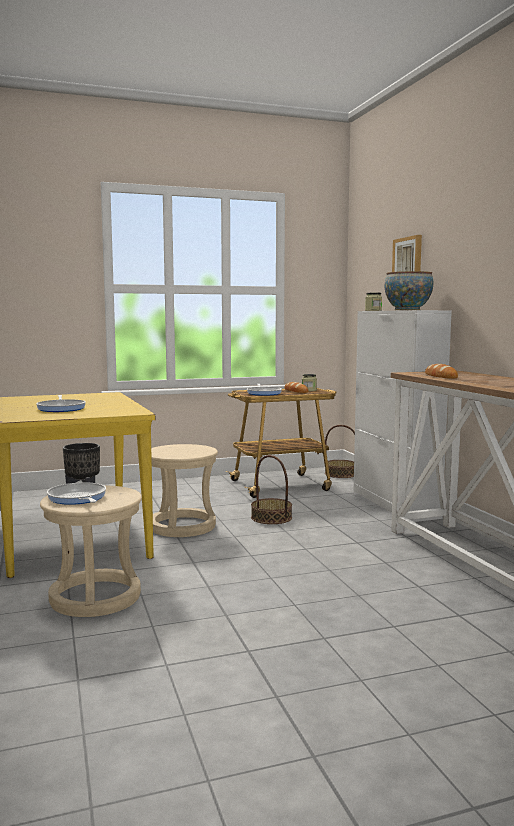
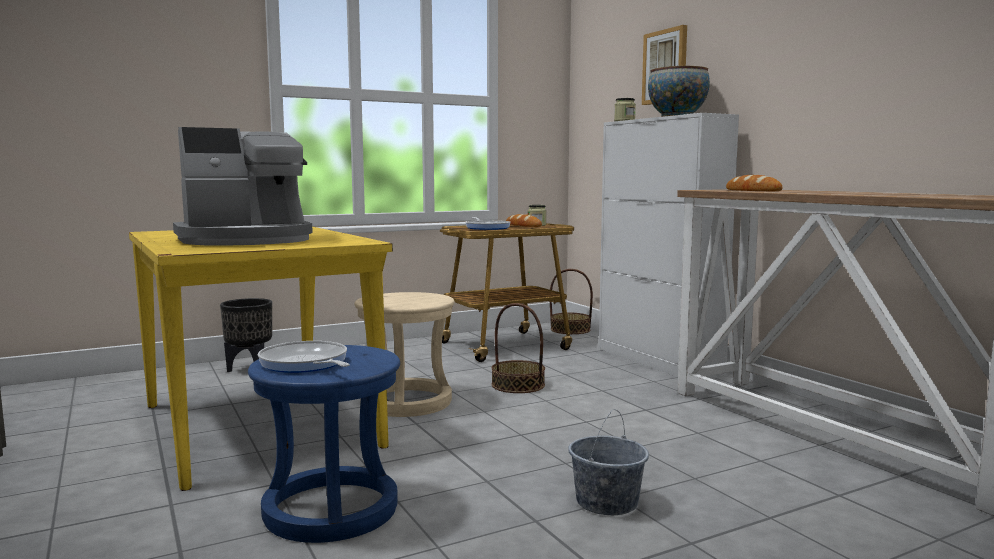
camera: 10 degrees left, 0 degrees up
(61, 408) = (247, 240): frying pan -> coffee machine
(95, 597) = (331, 510): beige stool -> blue stool
(283, 606) = (607, 502): none -> grey bucket

